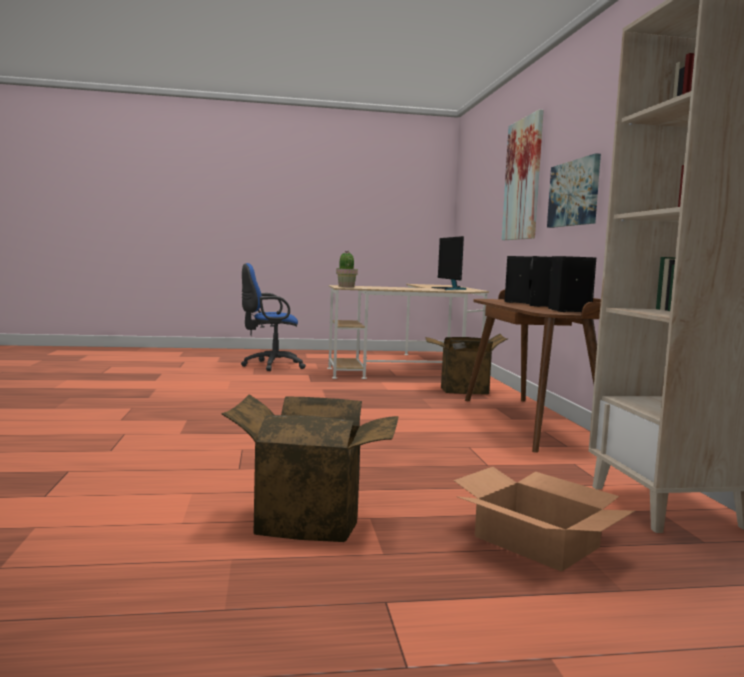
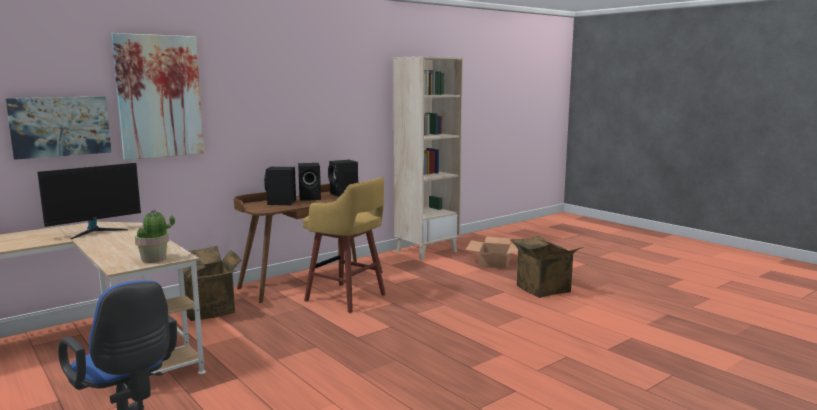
camera: 120 degrees left, 5 degrees up
(437, 422) = (347, 298): none -> yellow stool
(574, 193) = (266, 116): picture -> picture (60, 126)

